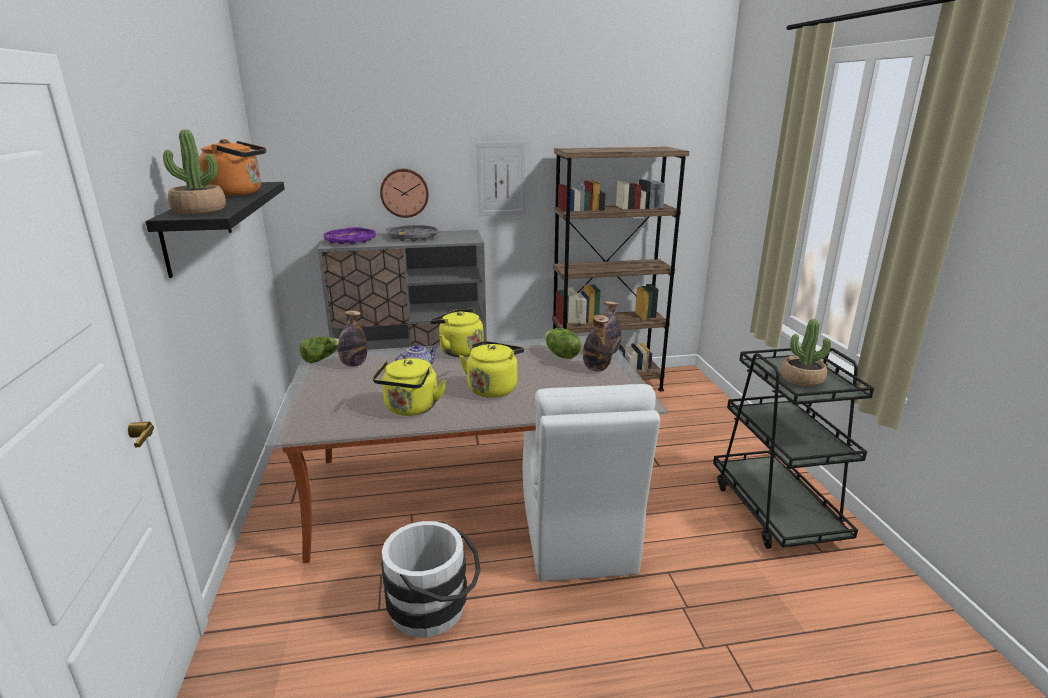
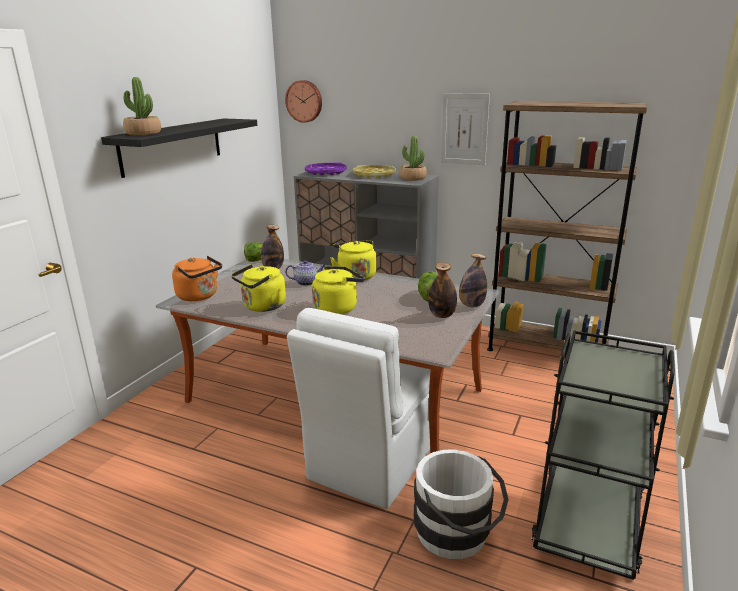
camera: 35 degrees right, 0 degrees up
(238, 194) = (200, 125): orange kettle -> orange kettle (199, 296)
(404, 192) = (380, 136): wall clock -> wall clock (304, 101)
(413, 237) = (374, 175): grey tray -> yellow tray
(435, 608) = (224, 463): white bucket -> white bucket (457, 535)
(801, 379) = (608, 374): potted plant -> potted plant (412, 178)

